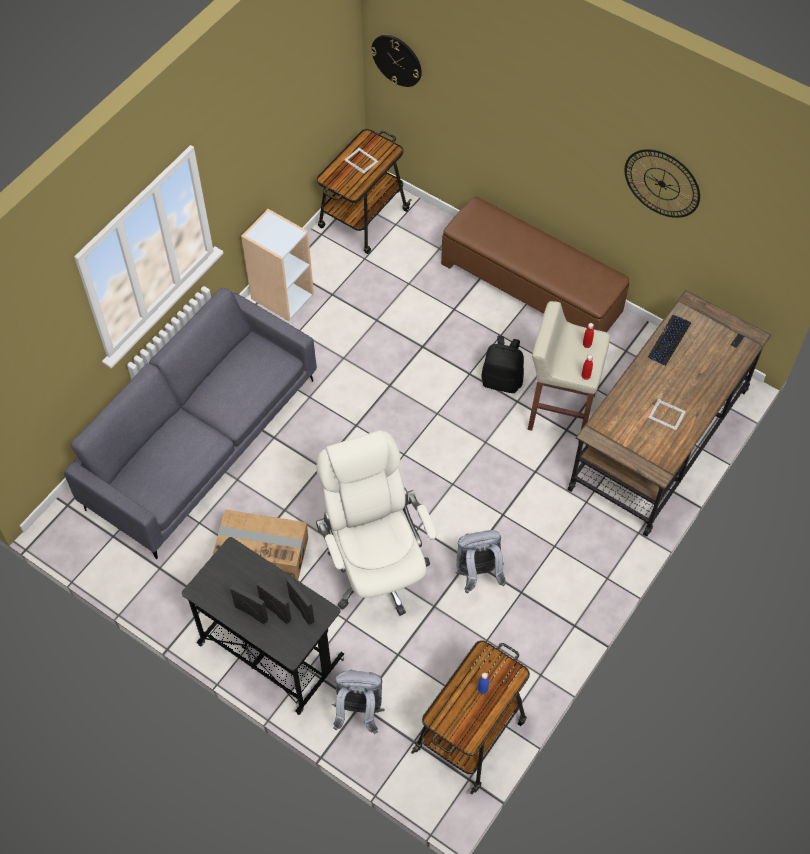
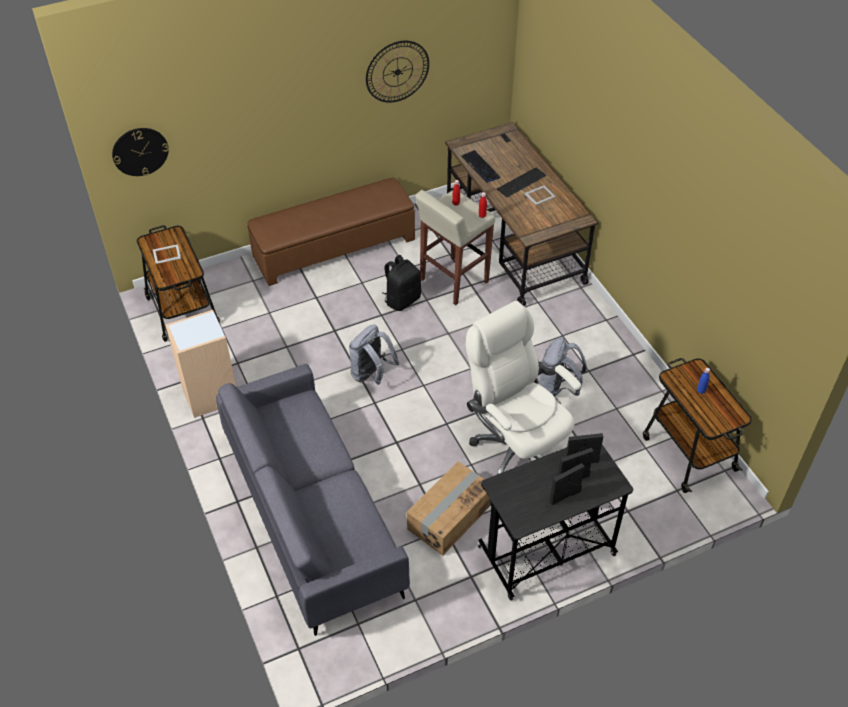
camera: 60 degrees left, 10 degrees down
(359, 712) = (633, 514): grey backpack -> grey backpack (371, 375)
(376, 570) = (515, 448): white office chair -> white office chair turned 45 degrees clockwise
(674, 389) = (522, 182): none -> keyboard

